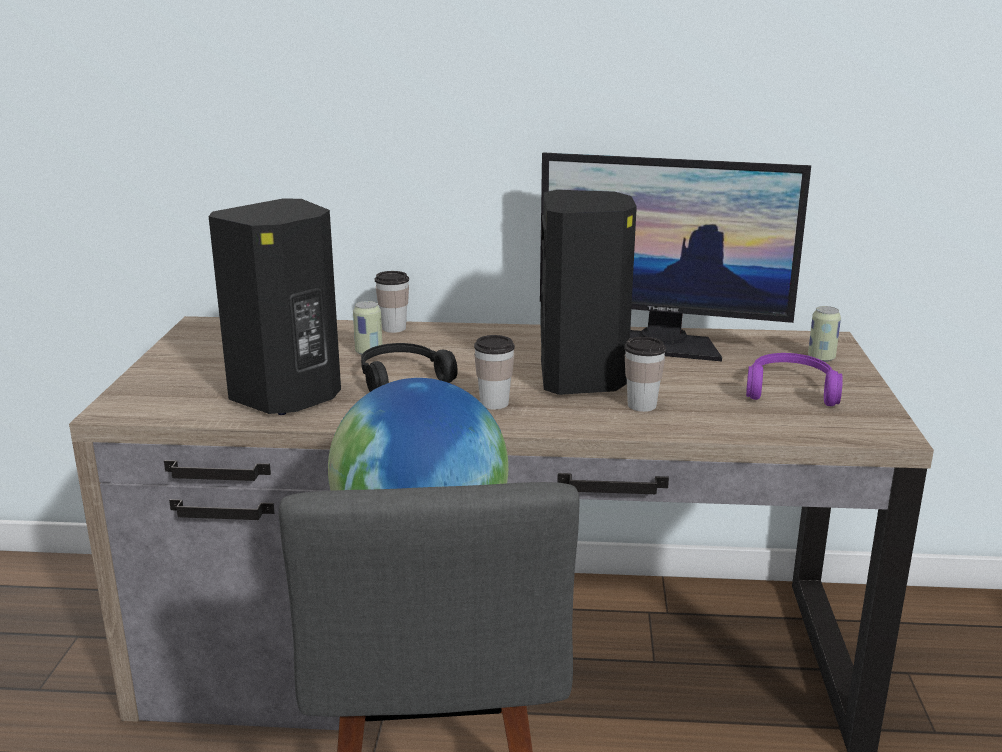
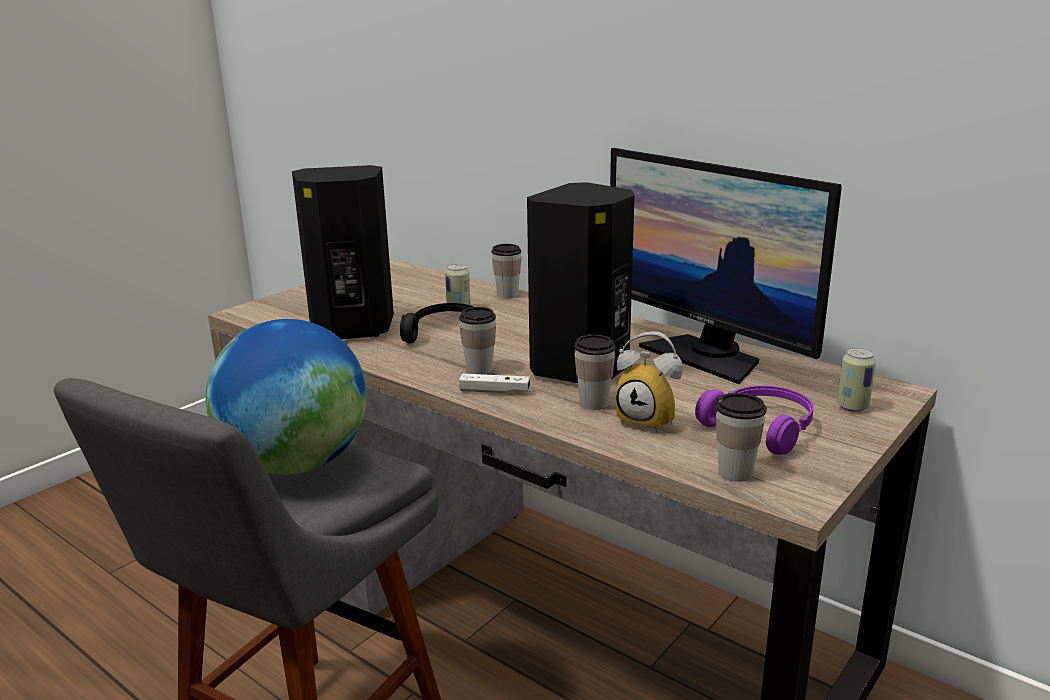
camera: 35 degrees right, 0 degrees up
(542, 418) = (494, 391): none -> white game controller
(706, 407) = (650, 420): none -> alarm clock
(826, 427) = (735, 472): none -> cup

